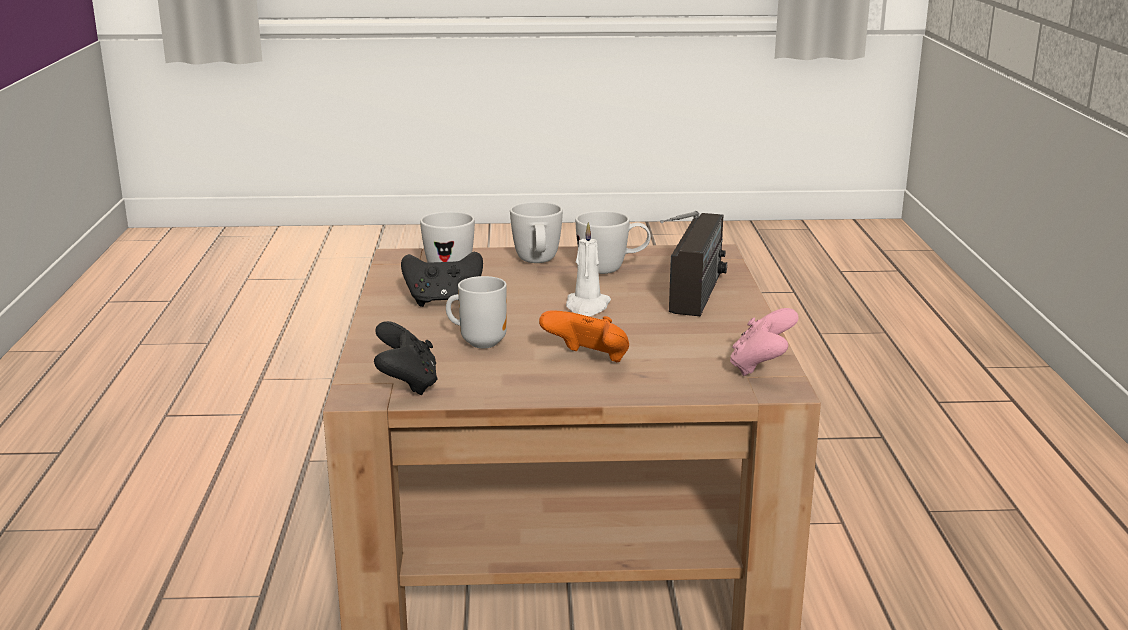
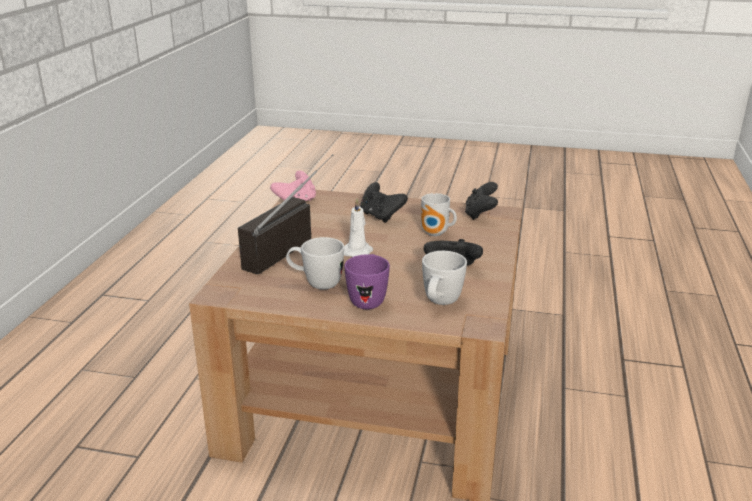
camera: 165 degrees left, 5 degrees up
(537, 263) = (368, 299): white mug -> purple mug
(589, 361) = (381, 216): orange game controller -> black game controller

